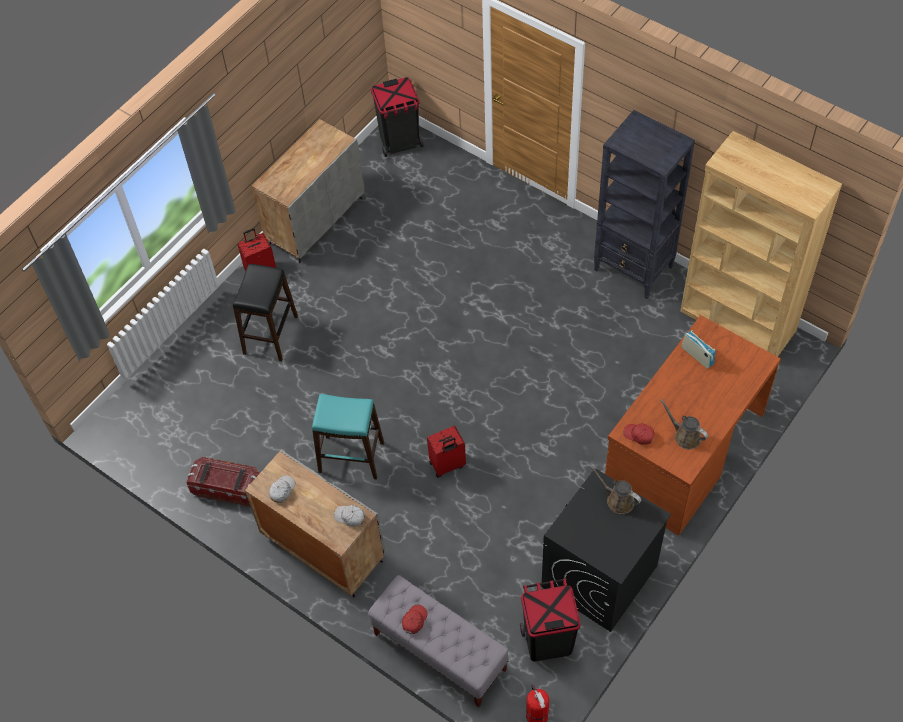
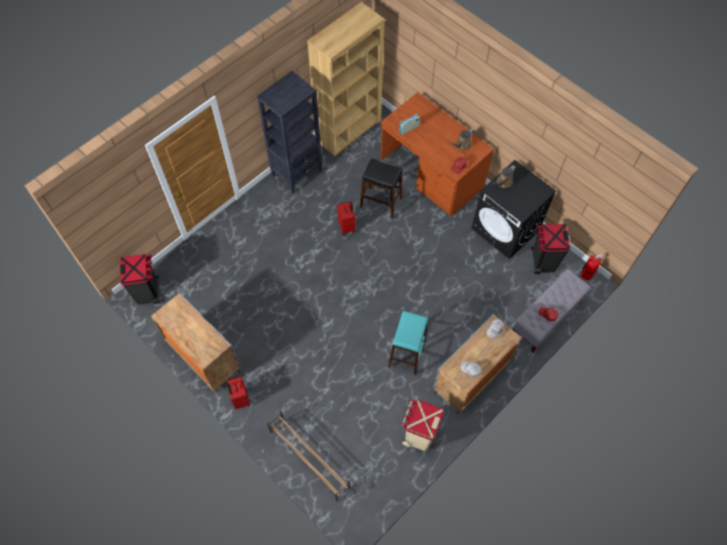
camera: 85 degrees left, 5 degrees up
(186, 362) = (309, 458): none -> brown shoe rack
(228, 488) = (419, 435): storage box -> beige trash can
(270, 334) = (298, 396): black stool -> black stool (380, 202)
(447, 465) = (421, 297): red suitcase -> red suitcase (347, 226)

